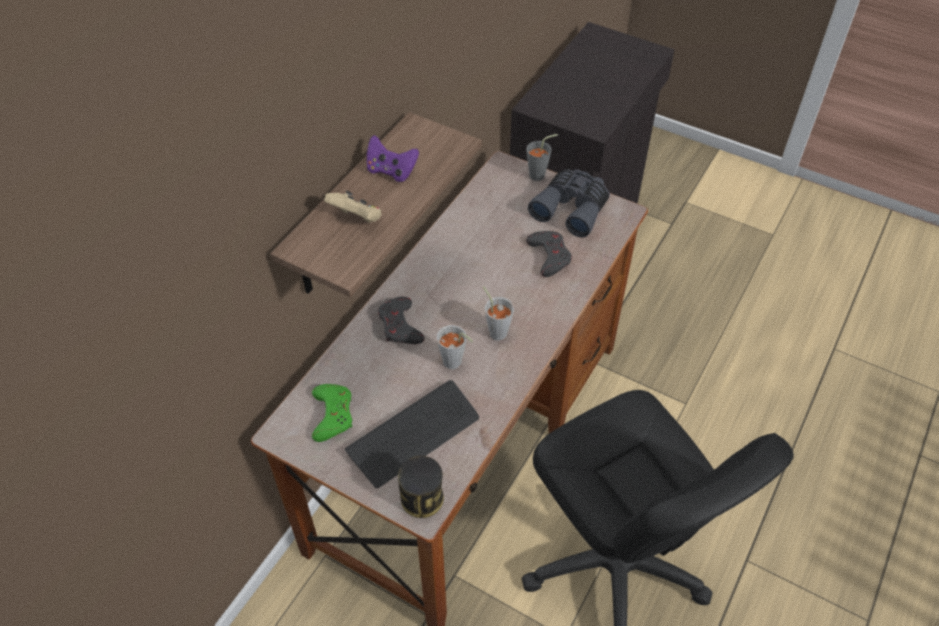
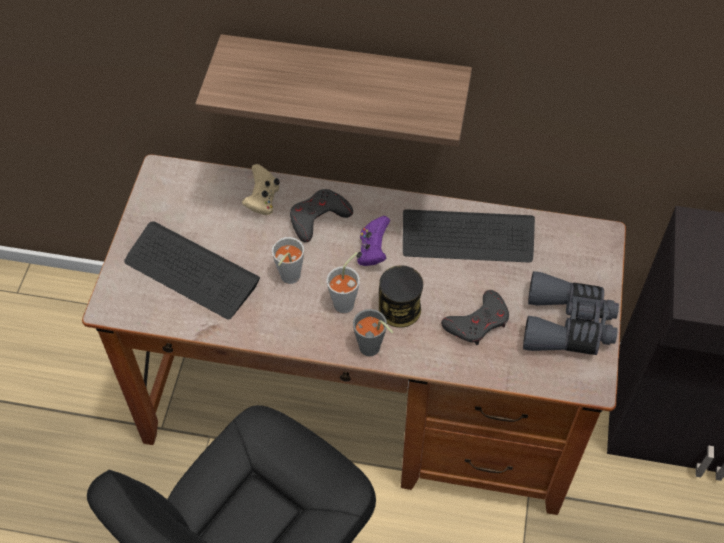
camera: 70 degrees right, 5 degrees up
(332, 415) = (193, 202): green game controller -> none
(357, 218) = (290, 77): beige game controller -> beige game controller (262, 200)
(391, 171) = (370, 81): purple game controller -> purple game controller (372, 251)
(422, 498) = (123, 301): can -> can (399, 309)
(468, 238) = (467, 238): none -> keyboard
(540, 174) = (607, 277): grey cup -> grey cup (372, 350)

